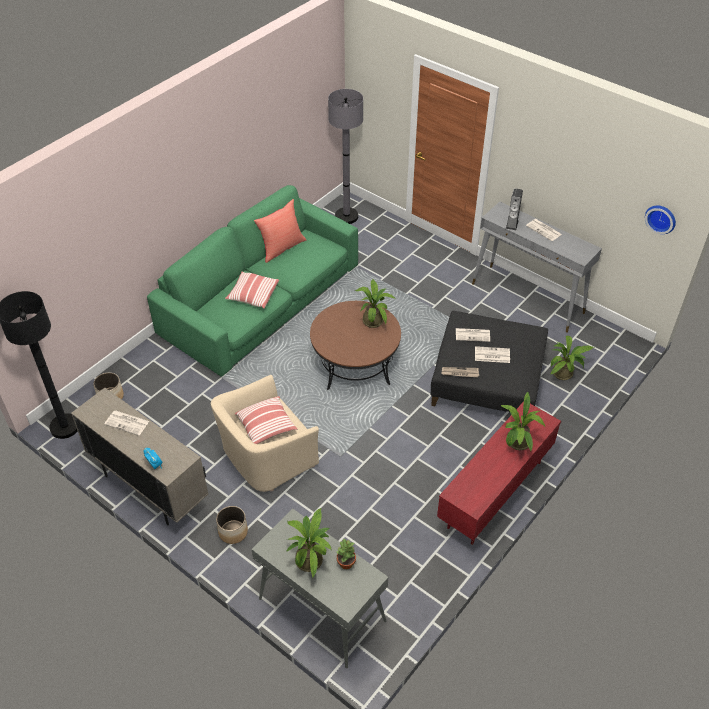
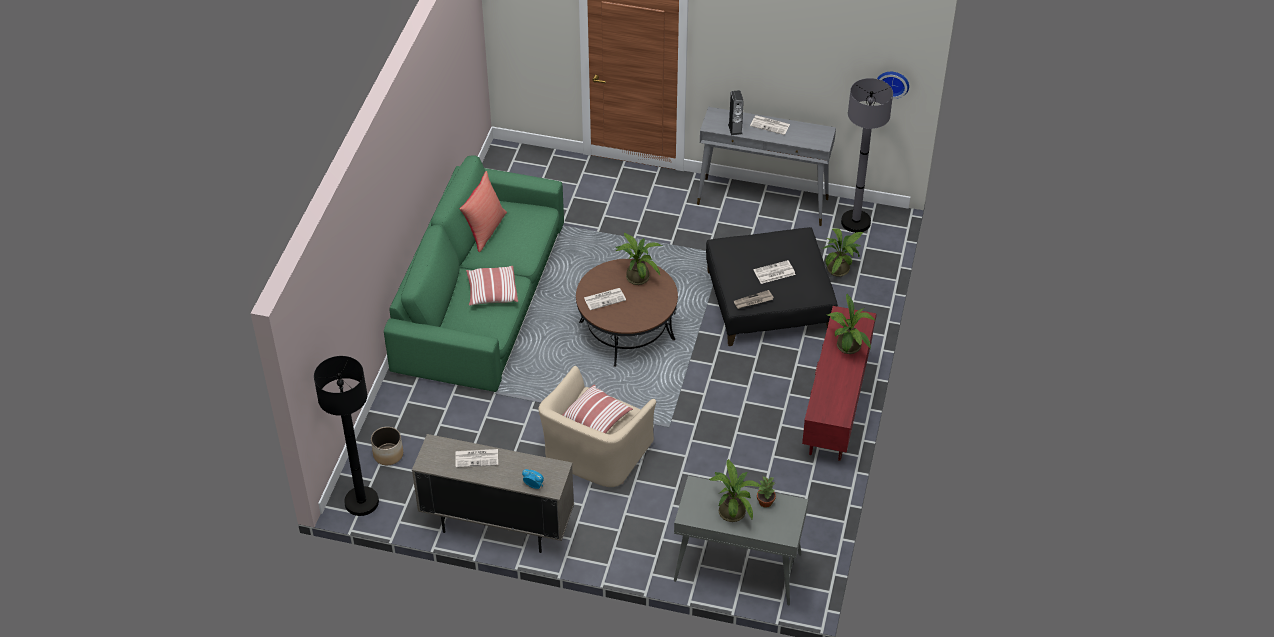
camera: 25 degrees left, 0 degrees up
(233, 531) = (609, 534): planter -> none
(346, 216) = (514, 170): grey floor lamp -> grey floor lamp (855, 222)
(473, 335) = (744, 258): newspaper -> newspaper (605, 299)

